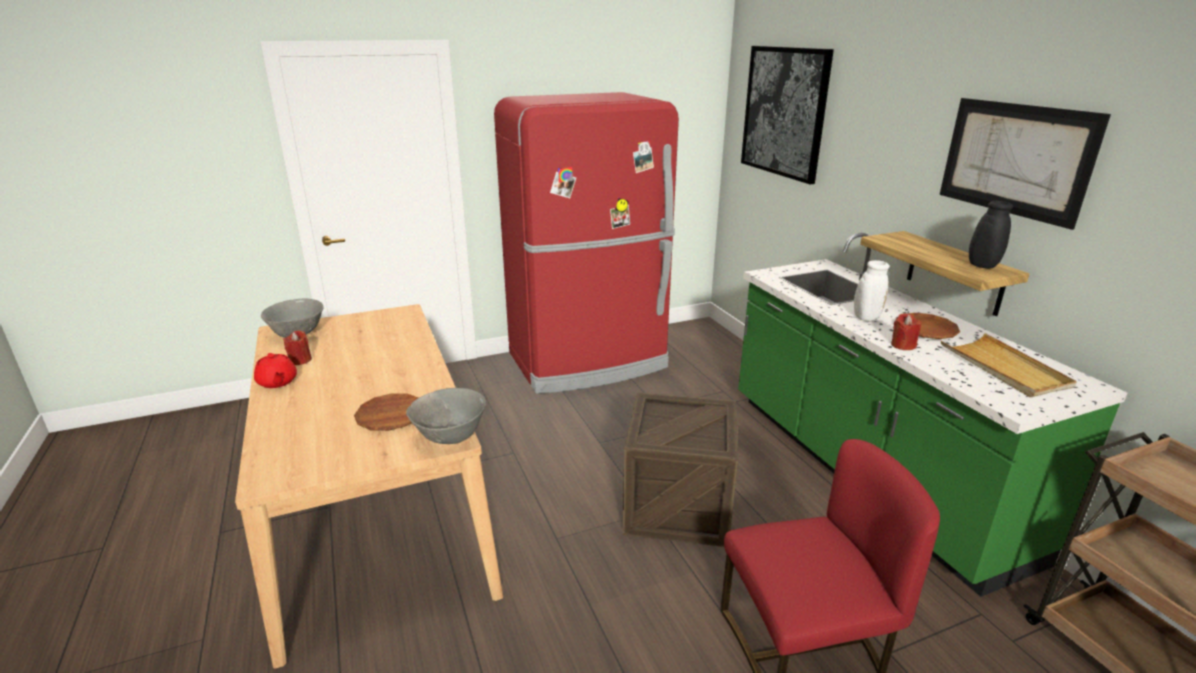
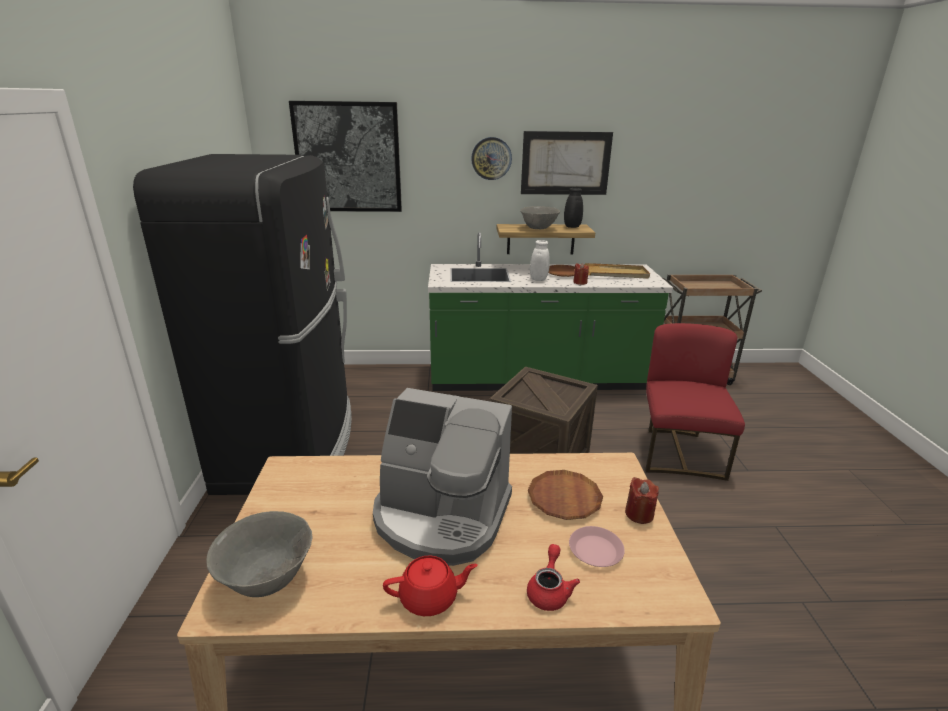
camera: 70 degrees left, 0 degrees up
(279, 422) = (549, 590): none -> red teapot
(300, 360) = (370, 574): red candle -> red candle (639, 514)
(323, 437) = (595, 550): none -> pink plate
(360, 370) = (441, 516): none -> coffee machine
(450, 438) = (615, 466): grey bowl -> grey bowl (539, 228)
(589, 362) = (291, 446): red fridge -> black fridge
(915, 134) = (491, 158): none -> wall clock

